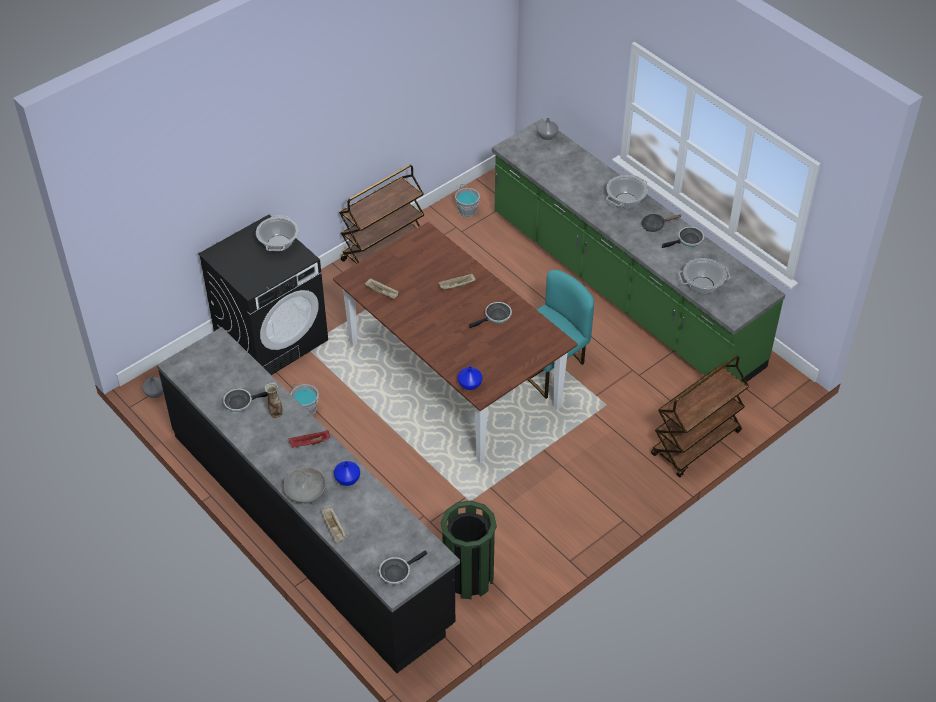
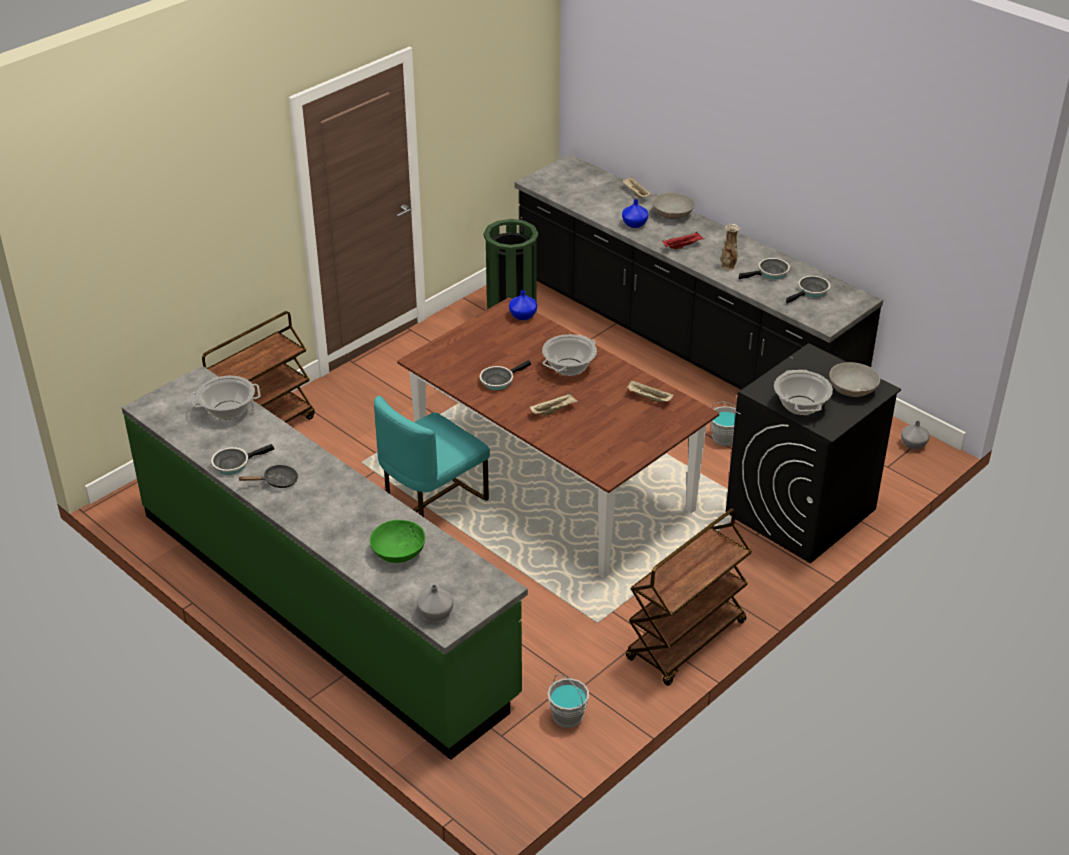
camera: 175 degrees right, 10 degrees down
(234, 255) = (853, 389): none -> grey bowl
(397, 572) = (570, 172): frying pan -> frying pan (811, 291)
(570, 173) = (398, 551): none -> green bowl
(625, 201) = (316, 513): cooking pot -> cooking pot (569, 367)

